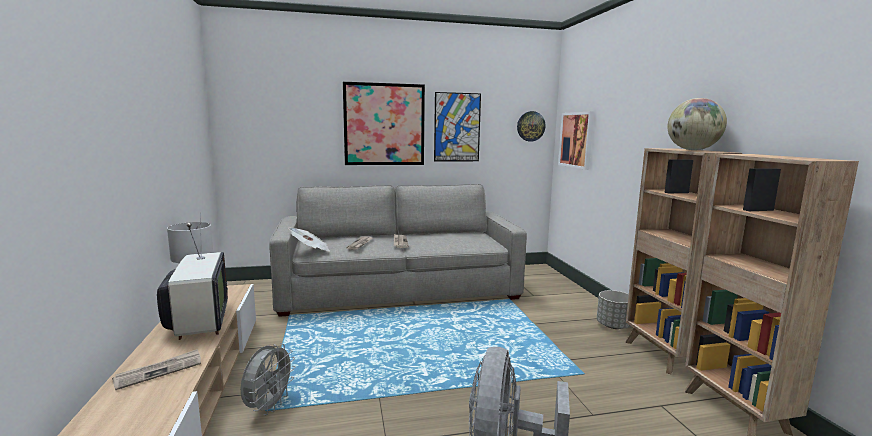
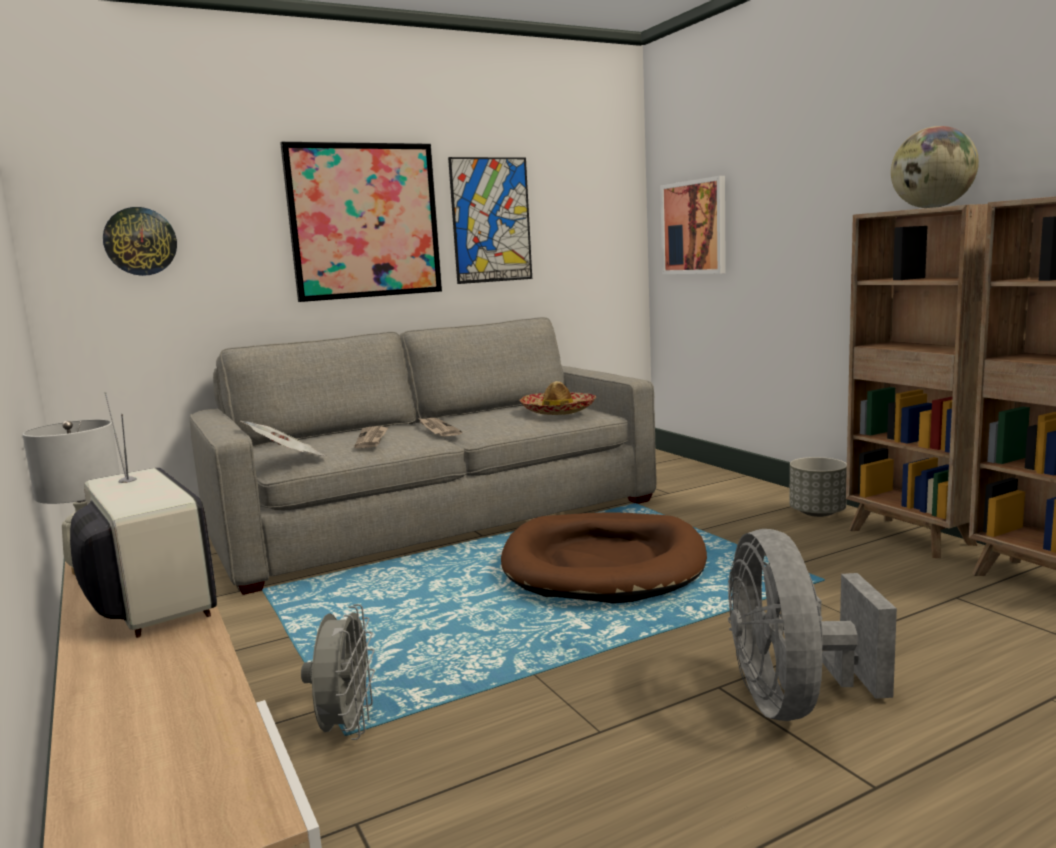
camera: 15 degrees left, 0 degrees up
(159, 371) = (153, 688): newspaper -> none
(464, 335) = (603, 564): none -> brown dog bed
(470, 240) = (558, 411): none -> hat
(530, 126) = (609, 212): wall clock -> wall clock (140, 241)

